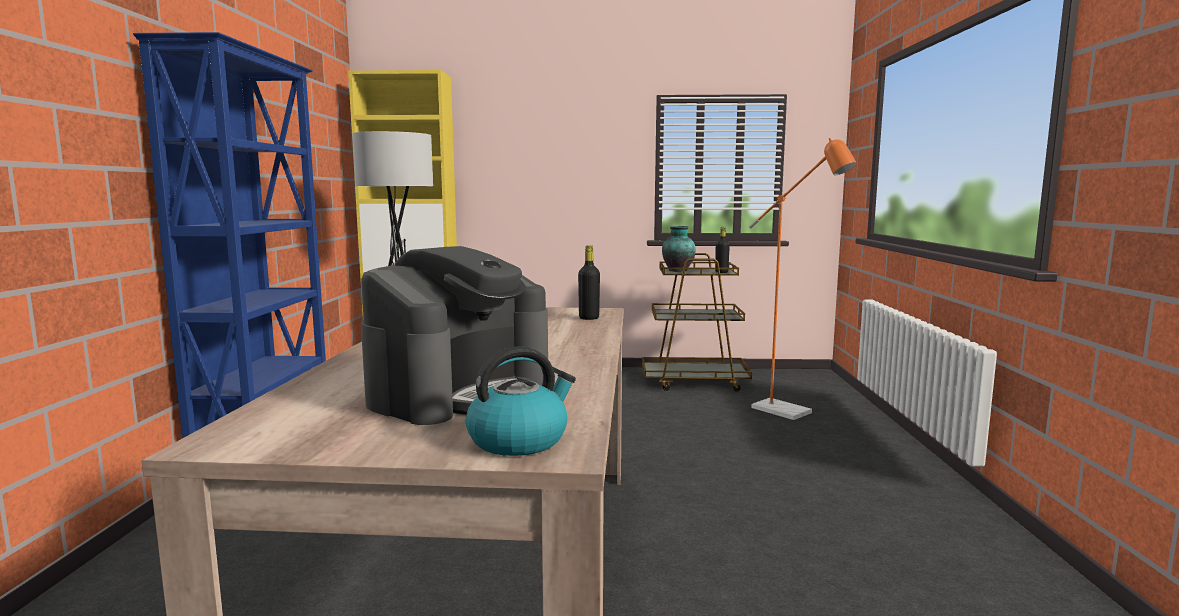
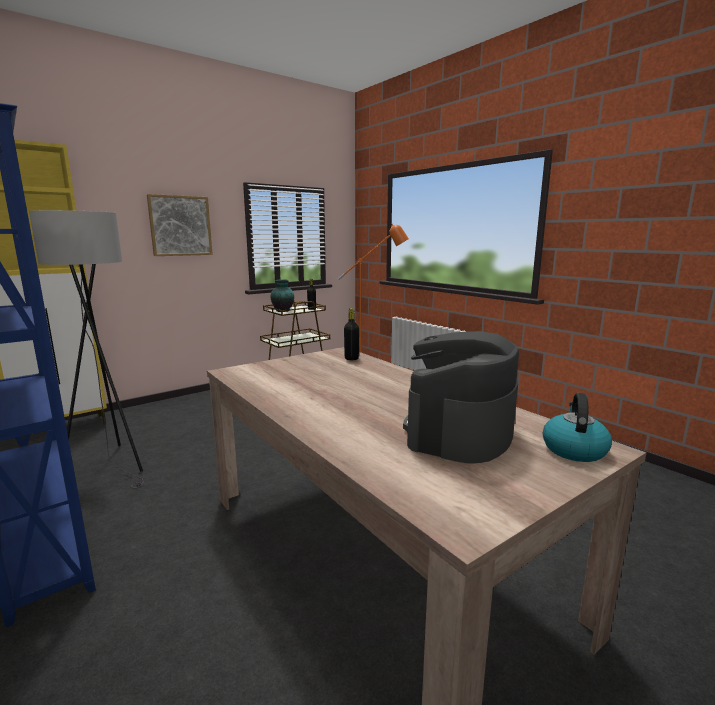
camera: 40 degrees left, 5 degrees up
(460, 392) = (459, 432): coffee machine -> coffee machine turned 150 degrees counterclockwise
(568, 154) = (180, 226): none -> picture

